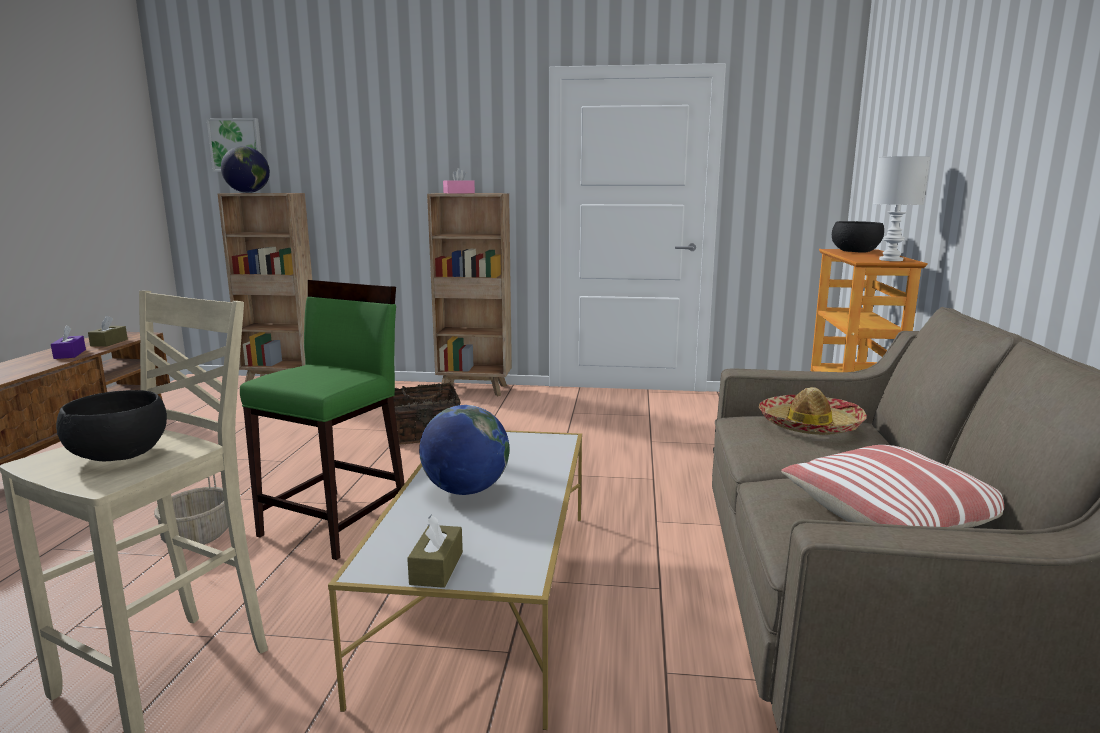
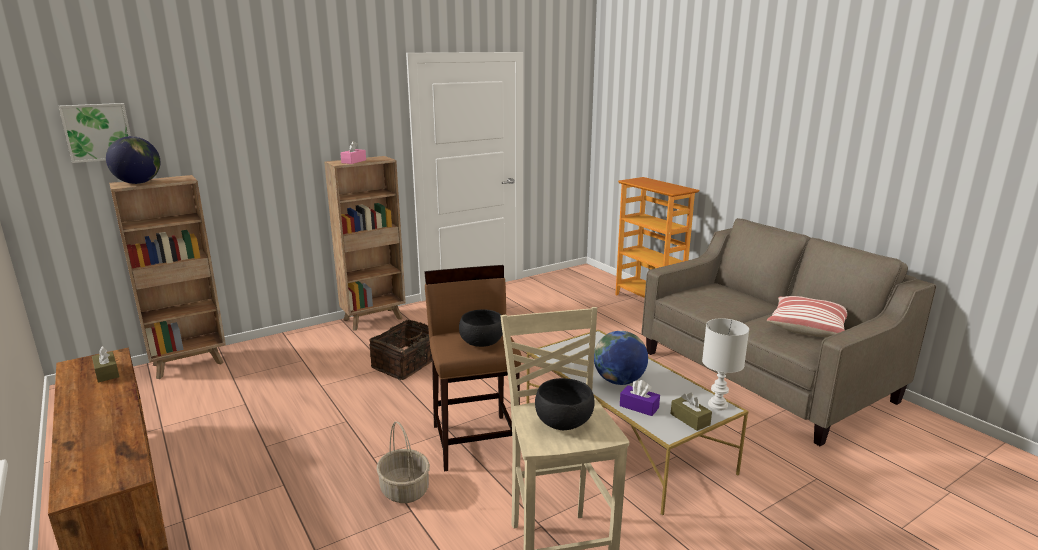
camera: 40 degrees left, 5 degrees up
(70, 354) = (107, 396): purple tissue box -> purple tissue box (639, 407)
(337, 523) = (476, 441): green stool -> brown stool
(809, 425) = (709, 292): hat -> none
(855, 251) = (642, 181): black bowl -> black bowl (481, 342)
(892, 260) = (680, 189): white table lamp -> white table lamp (718, 405)

